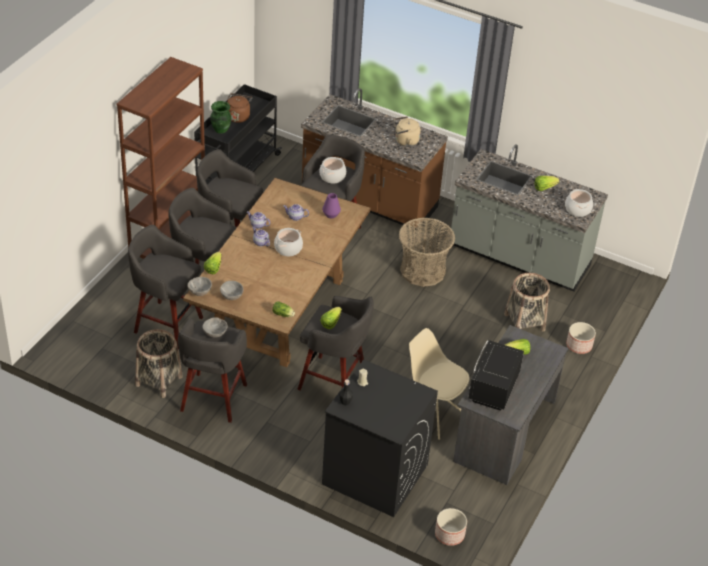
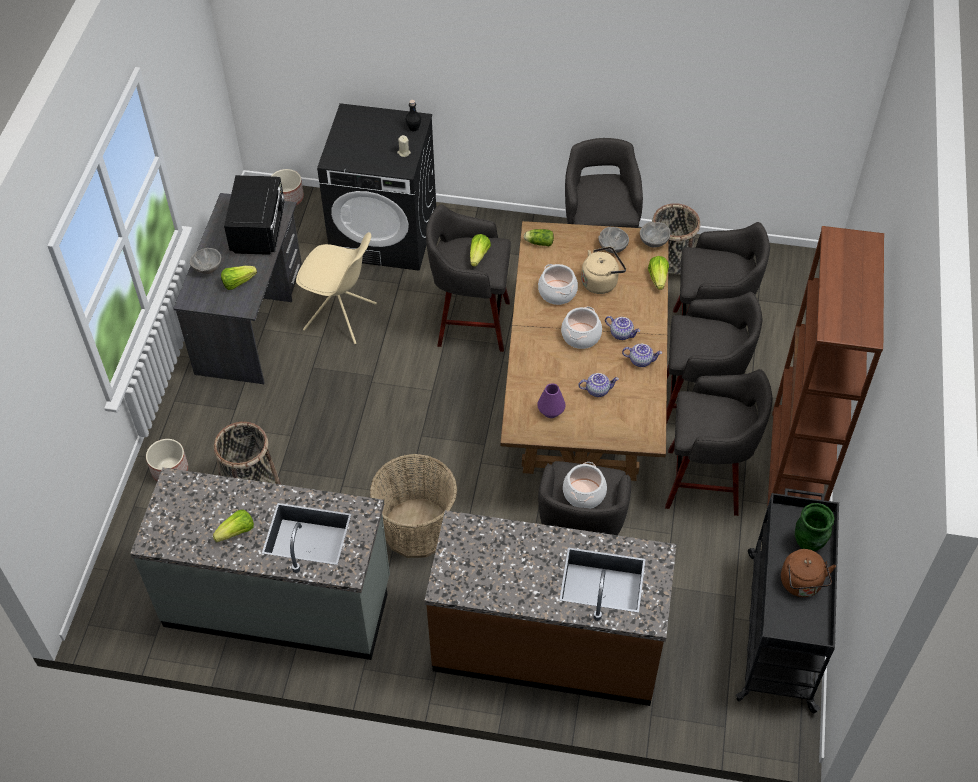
camera: 165 degrees right, 10 degrees up
(215, 333) = (606, 205): grey bowl -> grey bowl (207, 268)
(405, 141) = (491, 562): beige kettle -> beige kettle (601, 282)
(577, 209) = (178, 503): cooking pot -> cooking pot (557, 292)

